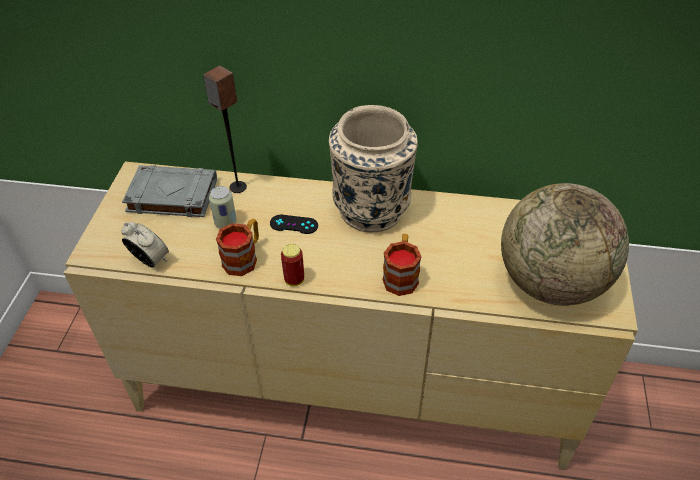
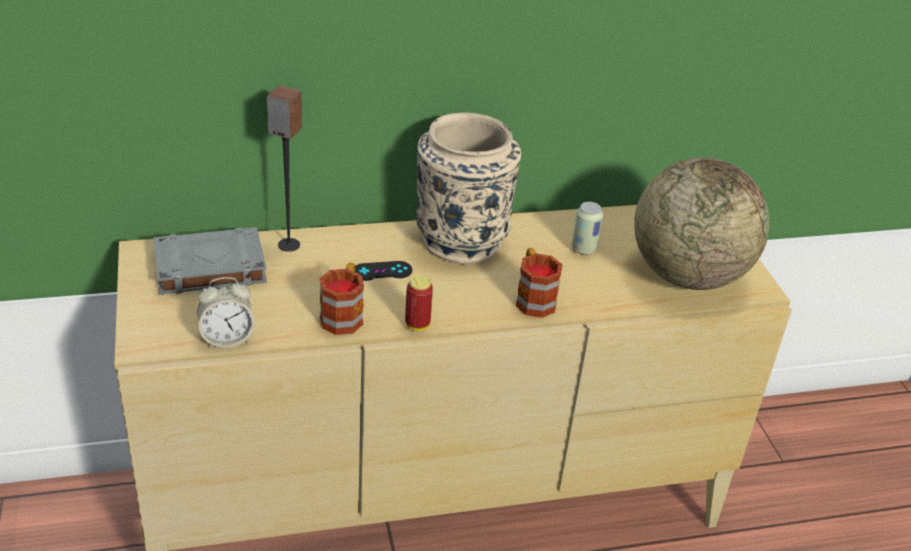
camera: 25 degrees left, 10 degrees down
(150, 260) = (227, 339): alarm clock -> alarm clock turned 150 degrees clockwise
(225, 222) = (297, 283): can -> can (583, 249)

